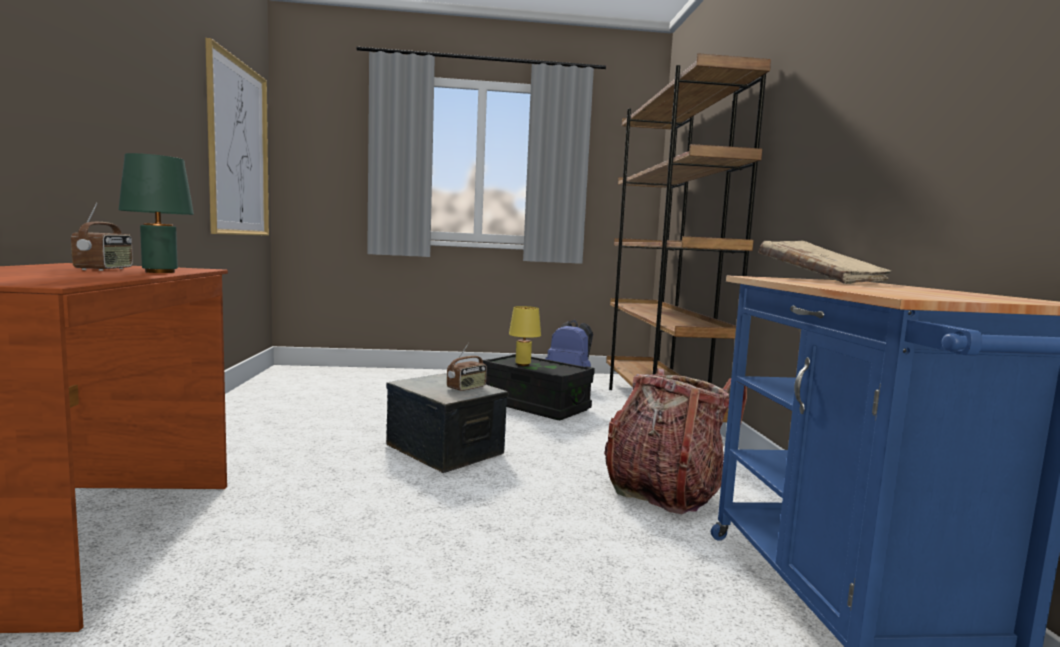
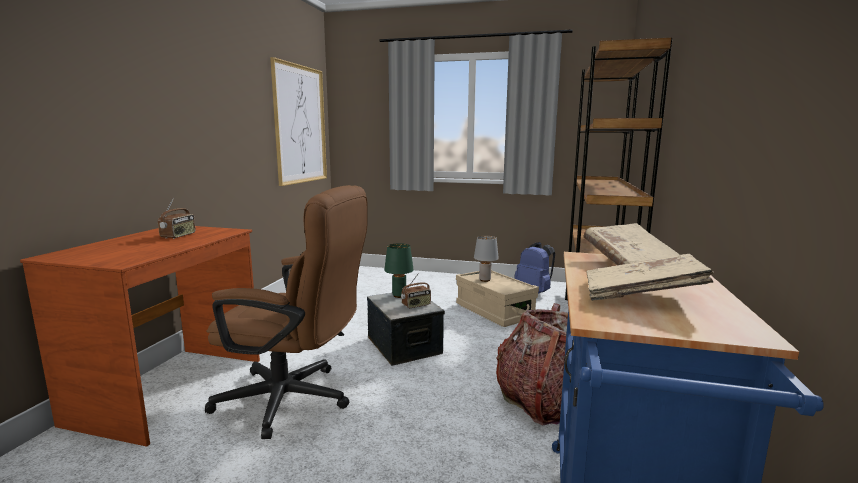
camera: 20 degrees right, 5 degrees up
(161, 272) = (203, 239): green table lamp -> green table lamp (399, 296)
(323, 530) = (295, 400): none -> brown office chair
(523, 364) = (485, 280): yellow table lamp -> grey table lamp
(536, 405) = (494, 311): black storage box -> beige storage box
(895, 290) = (640, 296): none -> beige book

